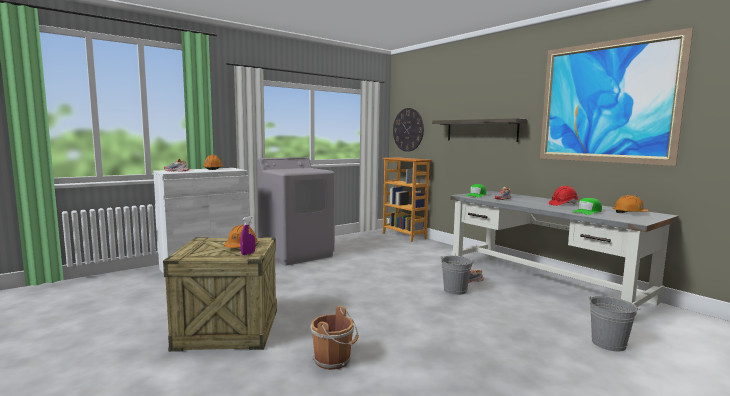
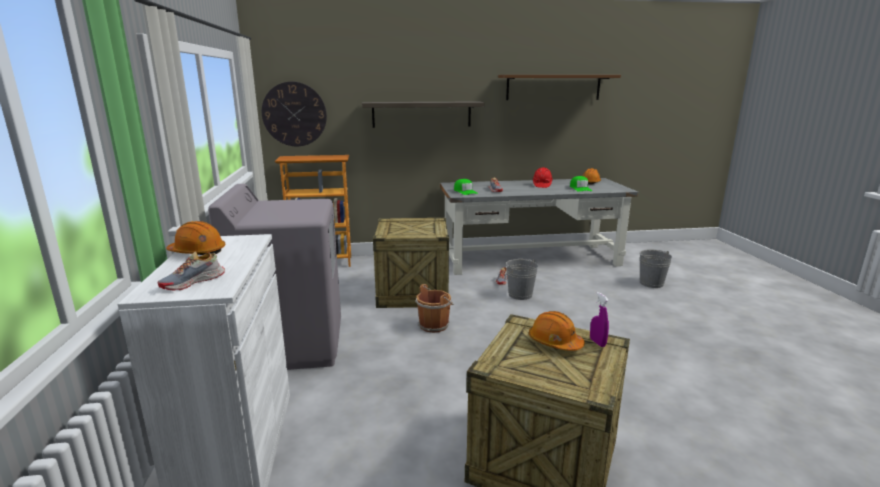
camera: 60 degrees left, 10 degrees up
(334, 360) = (653, 400): brown bucket -> brown bucket (434, 325)
(401, 262) = (413, 292): none -> crate
(605, 102) = (553, 87): picture -> brown shelf

